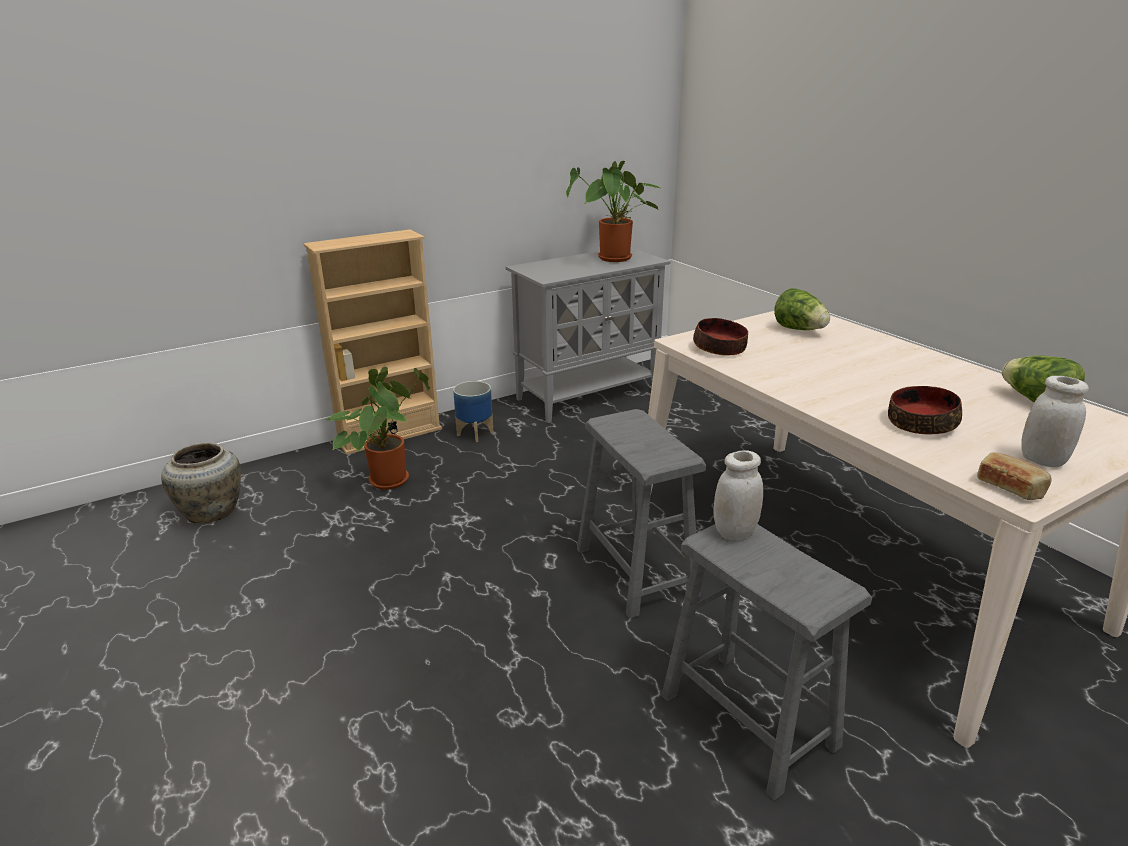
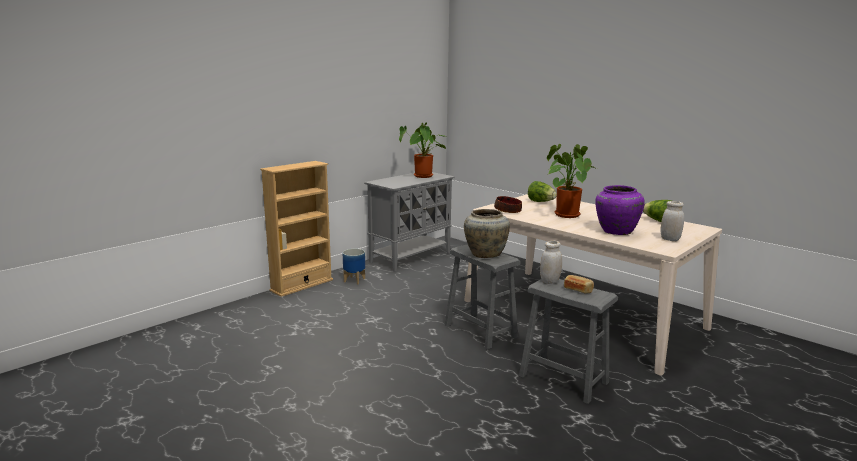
camera: 15 degrees left, 10 degrees down
(212, 512) = (215, 331): beige vase -> beige vase (485, 254)
(389, 478) = (316, 305): potted plant -> potted plant (565, 214)
(920, 423) = (615, 231): bowl -> purple vase
(1010, 487) = (661, 248): bread -> bread (578, 290)

